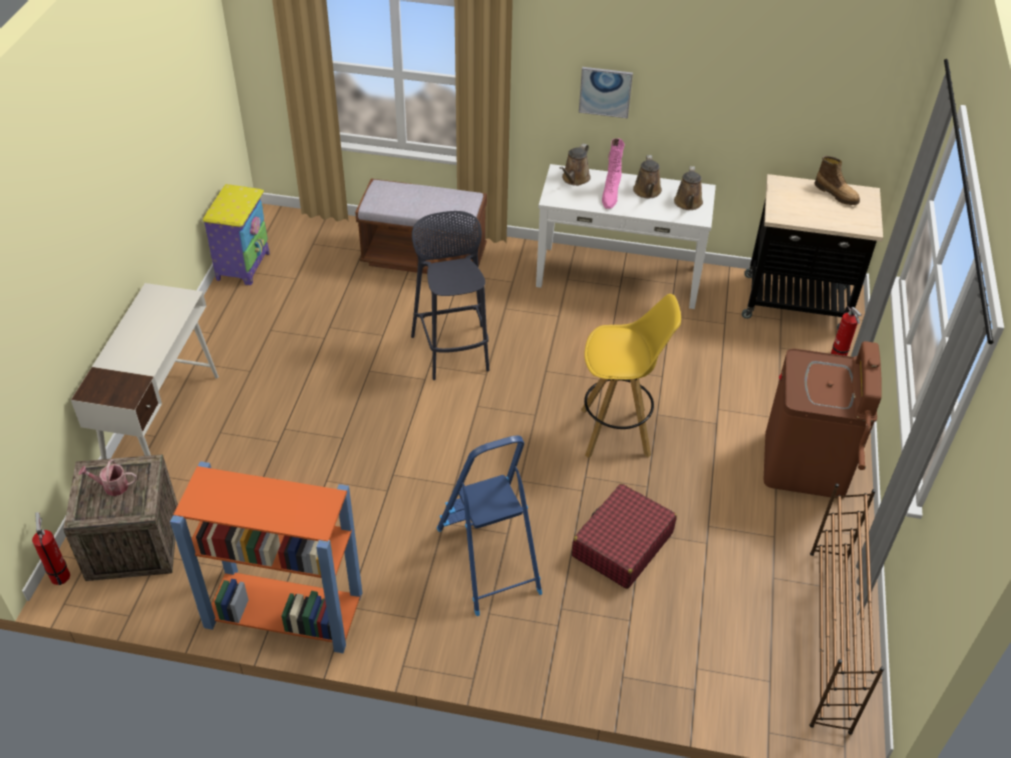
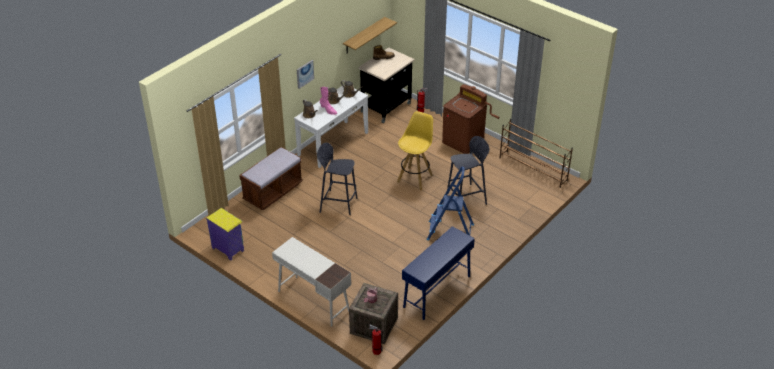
camera: 60 degrees left, 5 degrees down
(283, 609) = (436, 291): orange bookcase -> blue console table
(622, 545) = (466, 198): red suitcase -> grey stool
(811, 114) = (364, 35): none -> shelf

